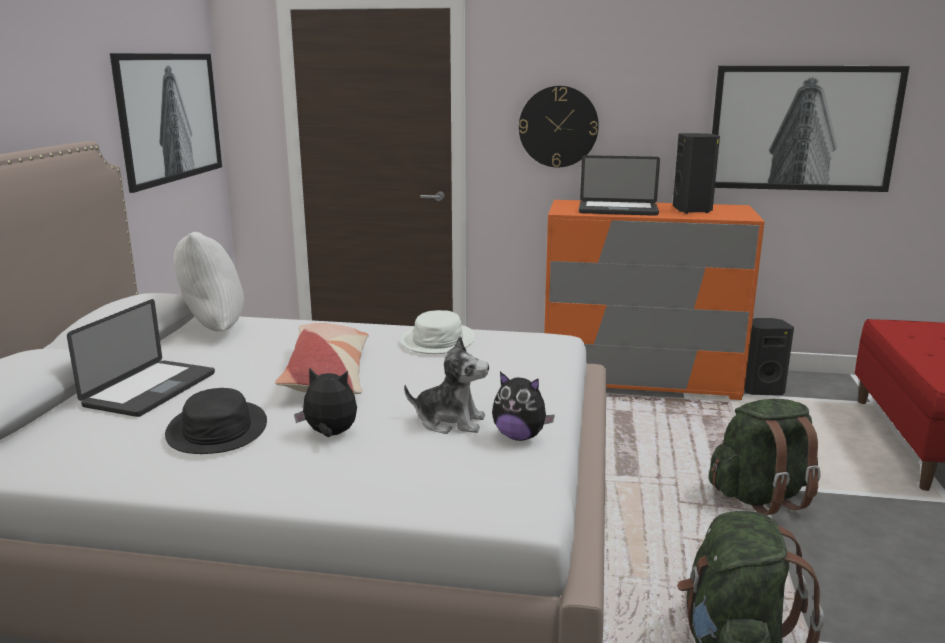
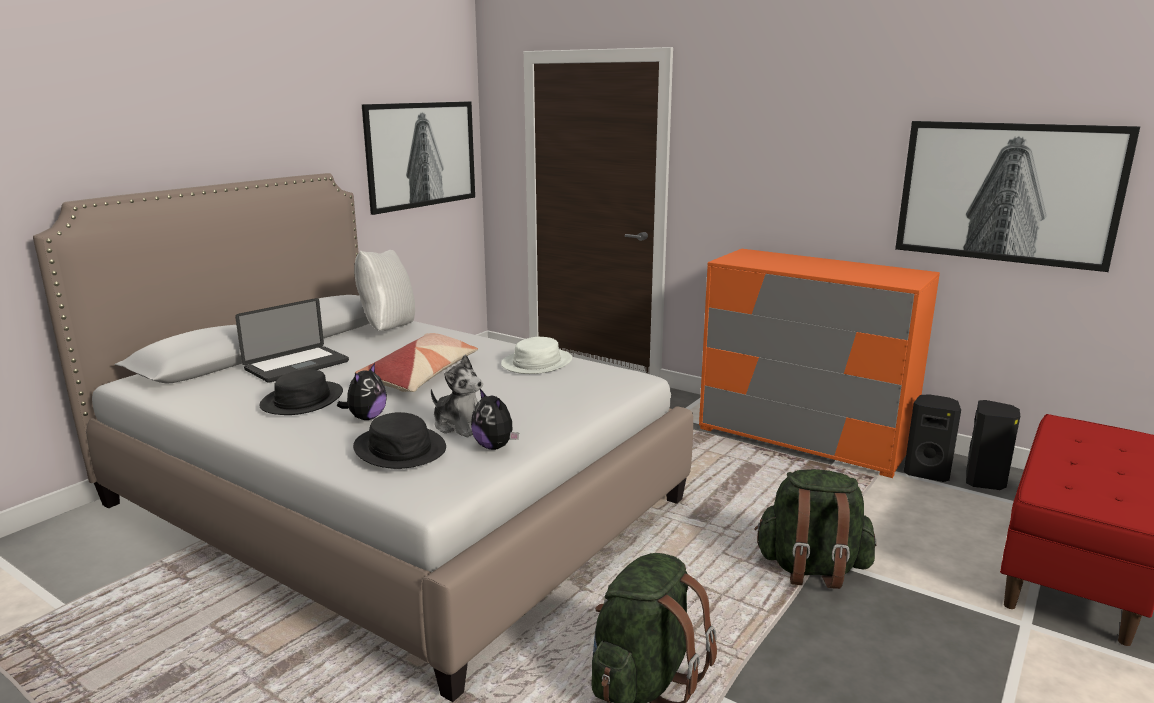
camera: 25 degrees right, 0 degrees up
(330, 435) = (366, 418): plush toy -> plush toy turned 75 degrees clockwise
(424, 461) = (400, 448): none -> black hat
(558, 126) = (750, 177): wall clock -> none
(618, 210) = (783, 264): laptop -> none
(693, 210) = (861, 272): black speaker -> black speaker (985, 481)

